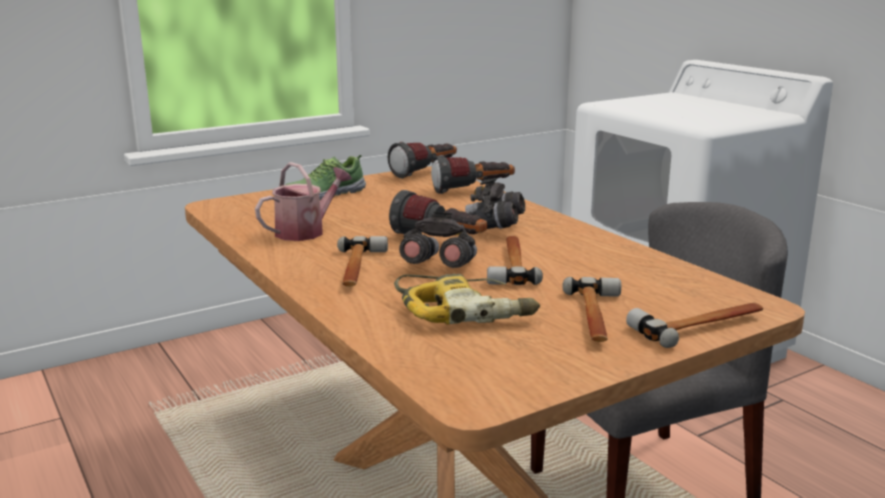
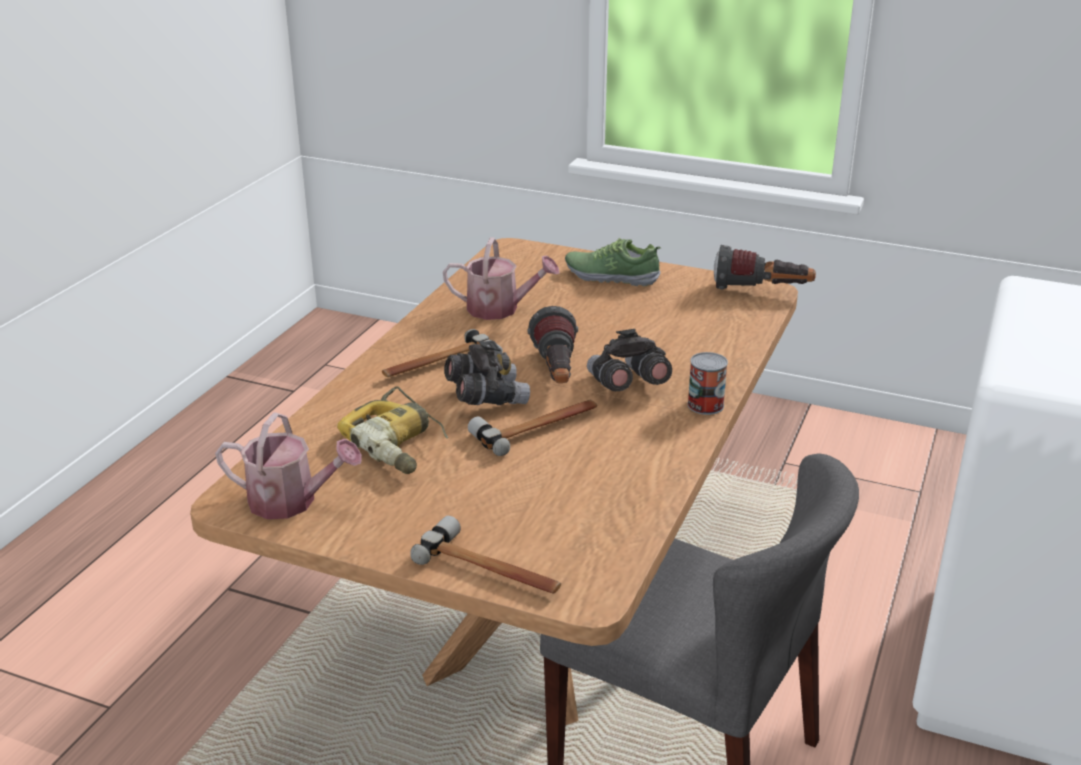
camera: 55 degrees right, 10 degrees up
(473, 191) = (738, 336): flashlight -> none
(506, 375) = (291, 501): none -> watering can
(550, 219) = (705, 405): none -> can
(595, 317) = (451, 508): hammer -> none

